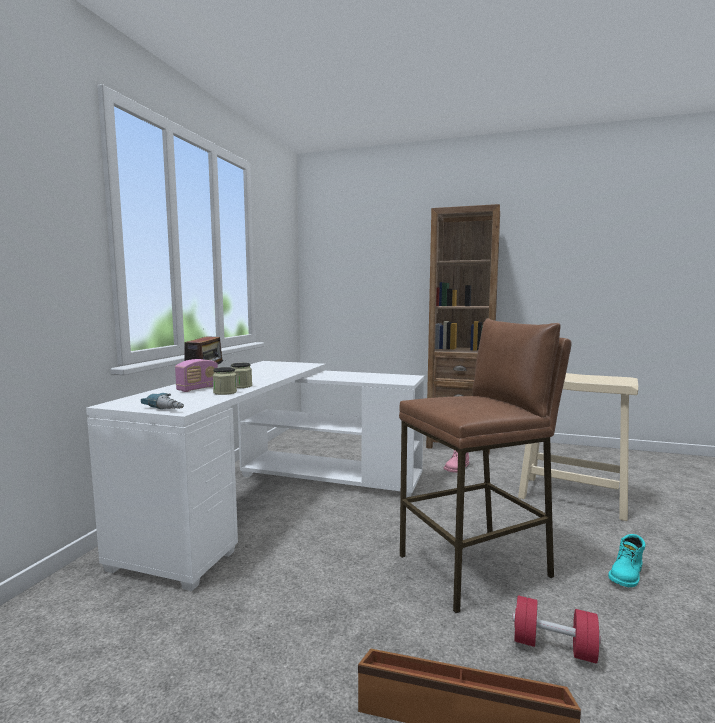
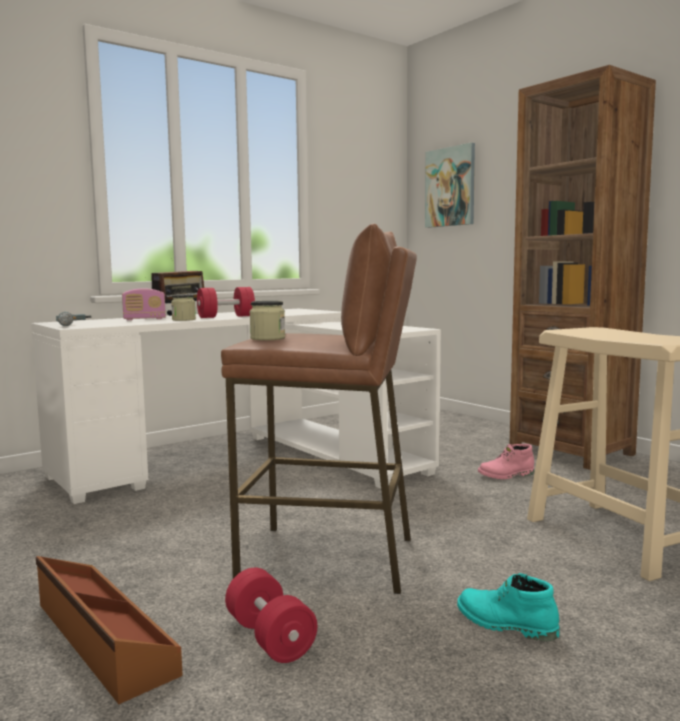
camera: 35 degrees right, 0 degrees up
(225, 392) = (152, 322): jar -> jar (267, 338)
(260, 378) = (226, 317): none -> red dumbbell
(341, 263) = (450, 187): none -> picture
(627, 575) = (505, 624): turquoise boot -> turquoise boot turned 45 degrees clockwise

